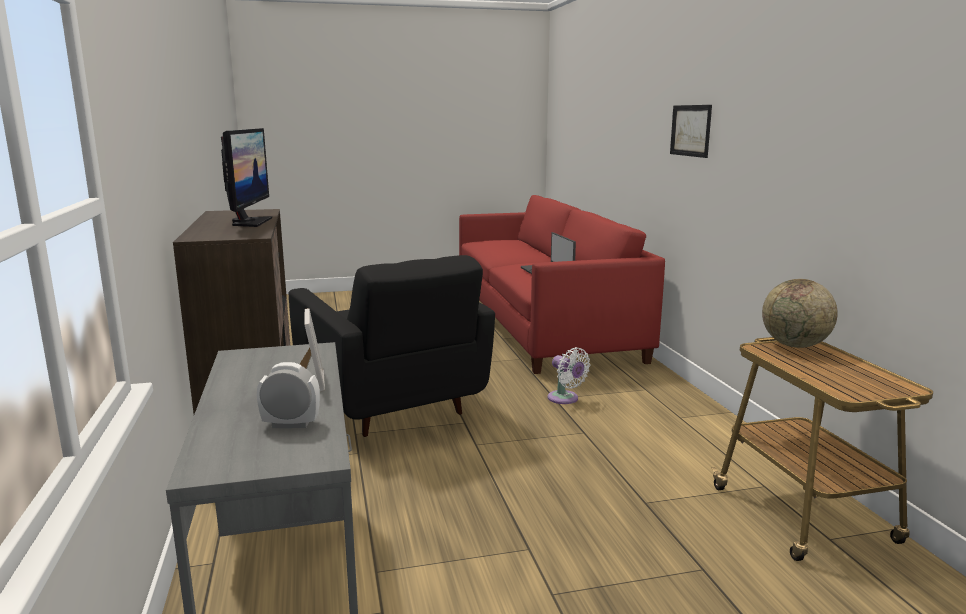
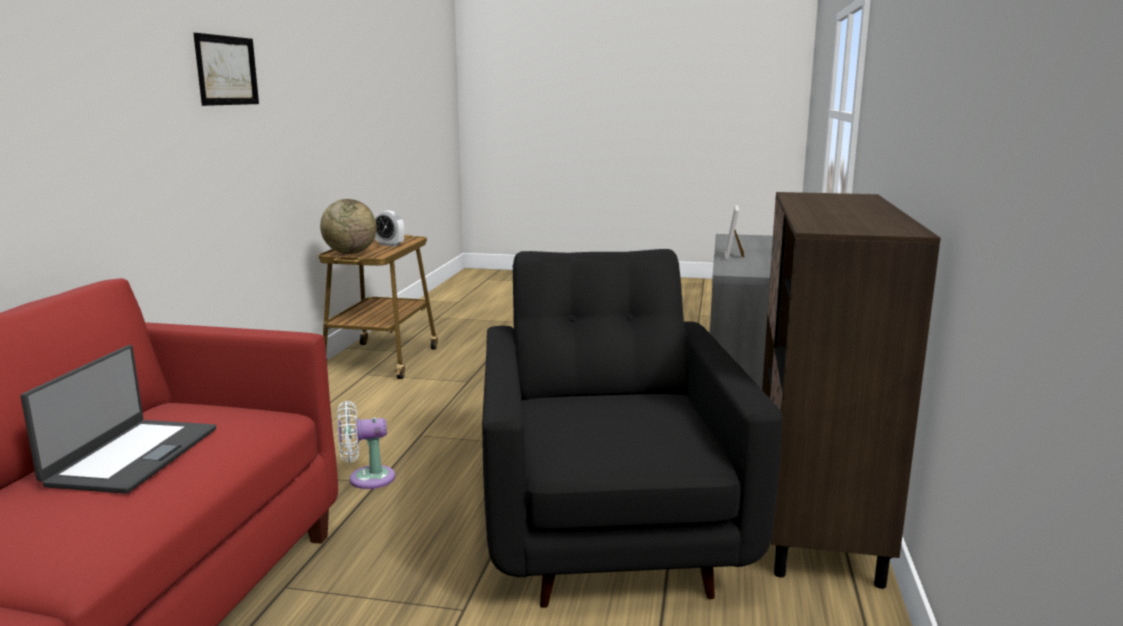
camera: 155 degrees left, 0 degrees up
(249, 222) = (820, 208): monitor -> none
(291, 424) = (745, 244): alarm clock -> alarm clock (389, 245)
(565, 399) = (366, 478): white fan -> white fan turned 90 degrees counterclockwise
(690, 130) = (69, 84): picture -> picture (227, 70)

